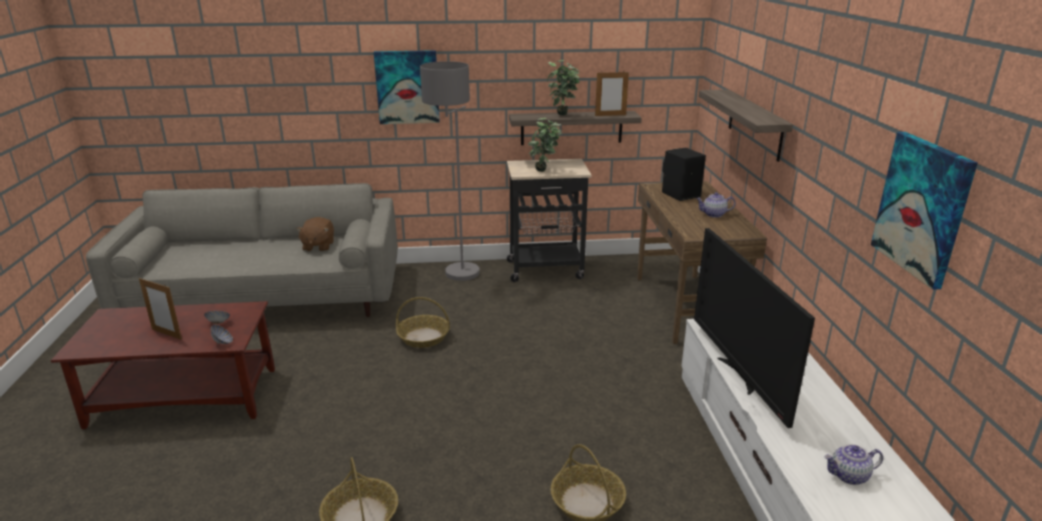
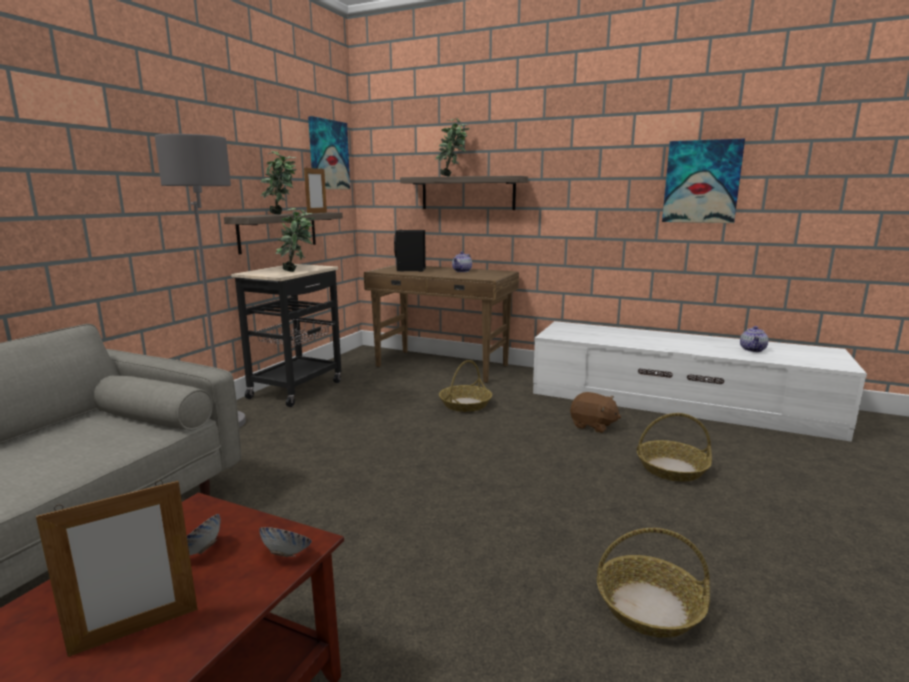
camera: 60 degrees left, 10 degrees down
(318, 246) = (67, 436): brown plush toy -> brown plush toy (593, 426)
(407, 87) = (101, 179): picture -> picture (328, 155)
(424, 337) = (320, 477): basket -> basket (465, 404)
(734, 102) = (452, 176): none -> potted plant
(739, 375) = (625, 343): television -> none

